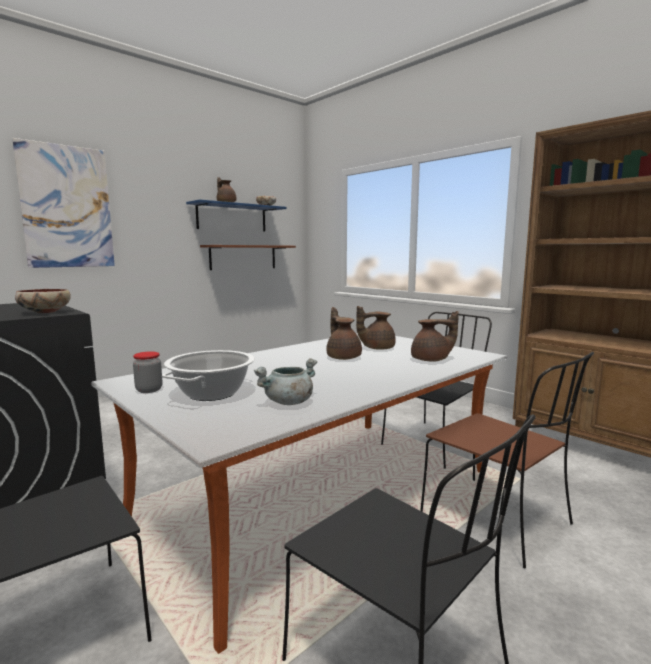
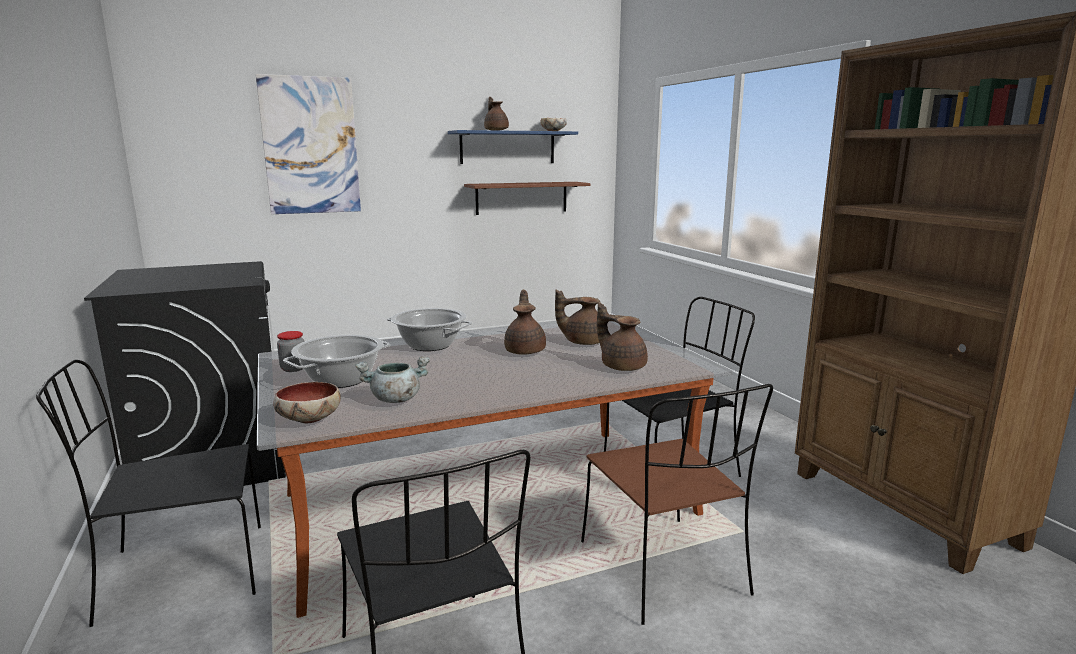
camera: 20 degrees right, 5 degrees up
(44, 312) = (229, 280): bowl -> bowl (308, 419)
(257, 360) = (429, 345): none -> cooking pot
(431, 360) = (622, 366): brown teapot -> brown teapot turned 150 degrees counterclockwise

